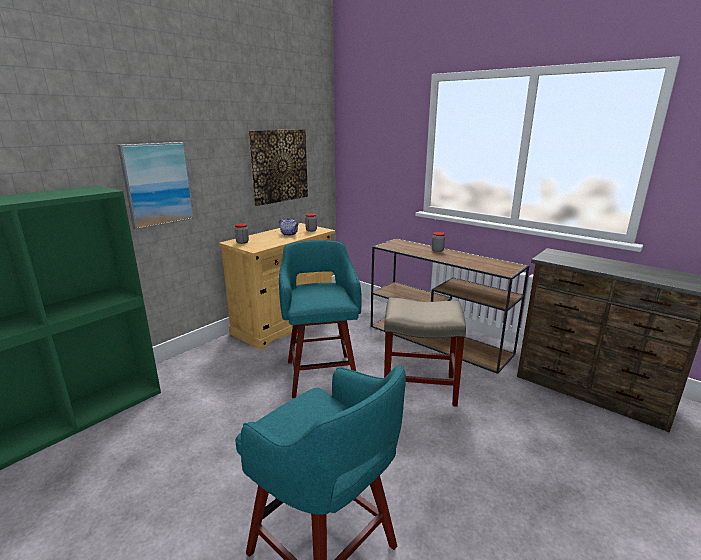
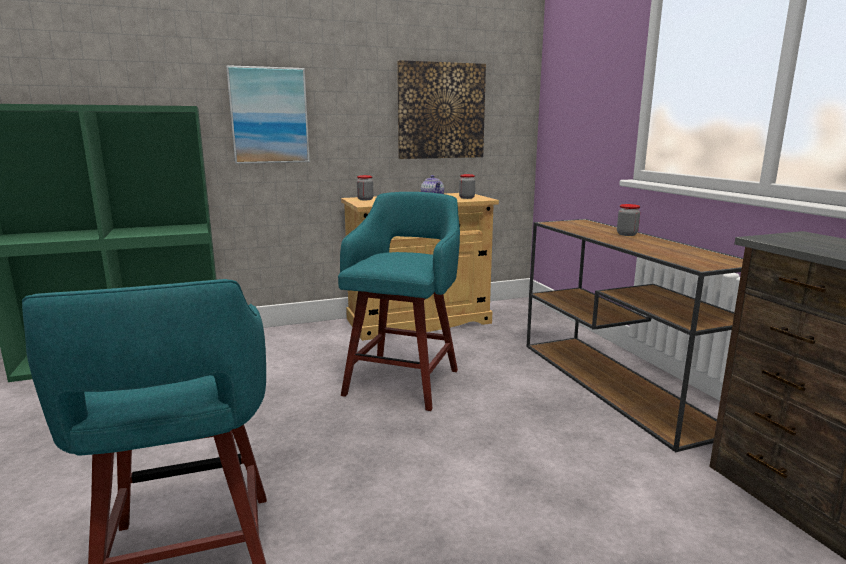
camera: 30 degrees right, 5 degrees down
(418, 387) = (517, 431): beige stool -> none

